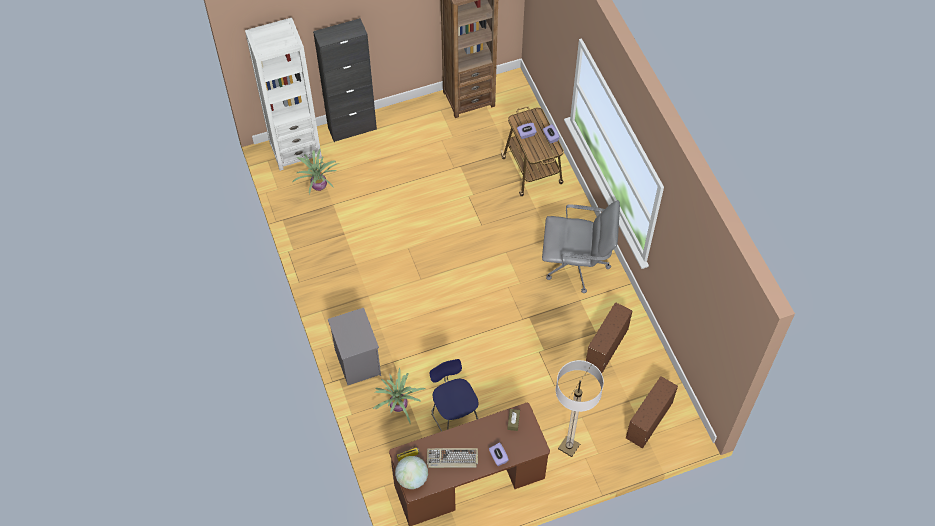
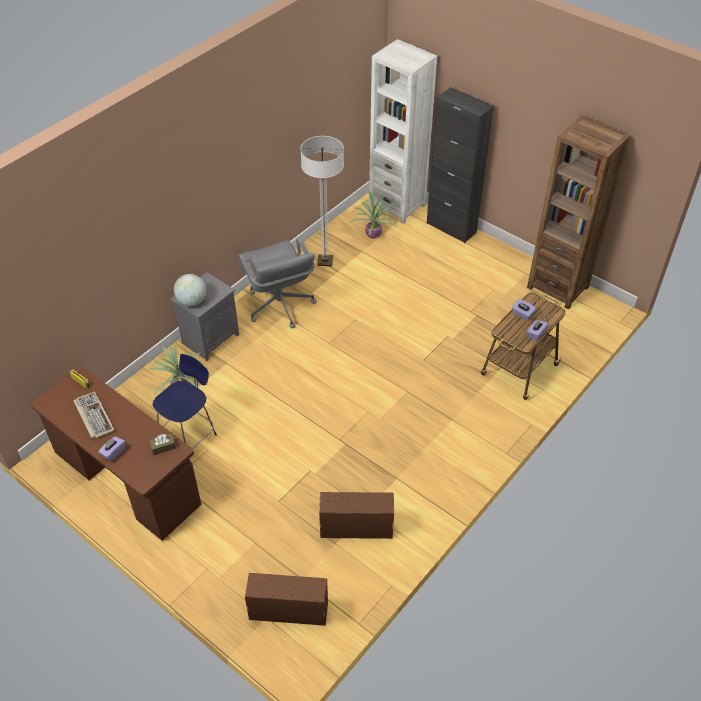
camera: 60 degrees right, 10 degrees down
(412, 478) = (57, 396): globe -> globe (192, 301)
(569, 446) = (212, 547): floor lamp -> floor lamp (325, 261)
(577, 266) = (436, 457): grey office chair -> grey office chair (279, 306)

